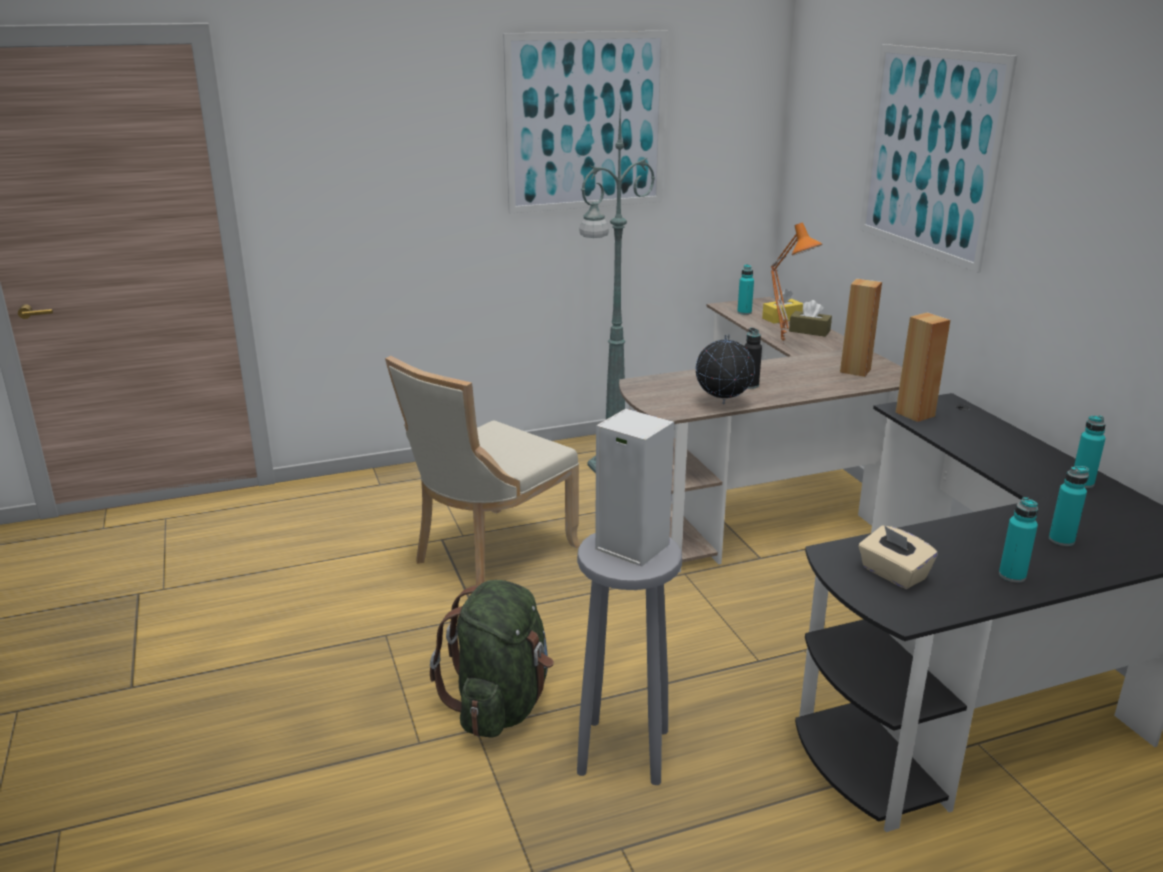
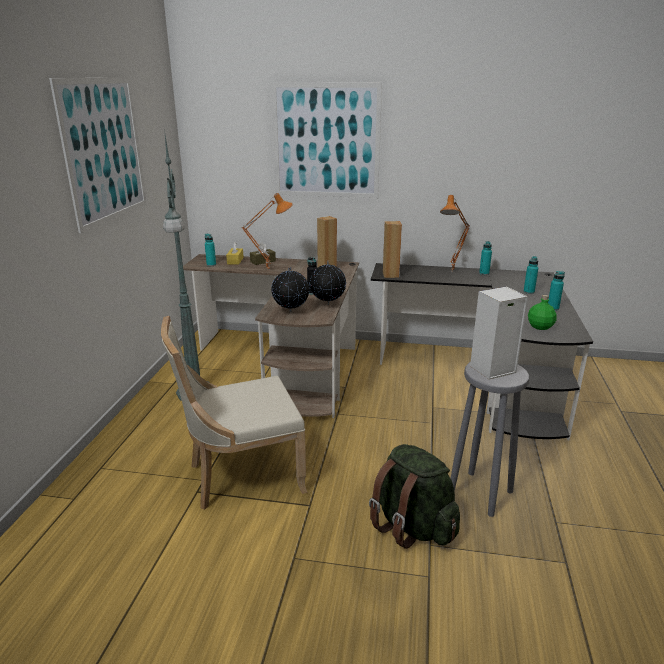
camera: 60 degrees left, 0 degrees up
(489, 554) = (241, 476): beige chair -> beige chair turned 90 degrees clockwise
(665, 391) = (291, 312): none -> globe
(893, 574) = (540, 326): beige tissue box -> green bottle
(1031, 456) = (453, 272): none -> orange table lamp

